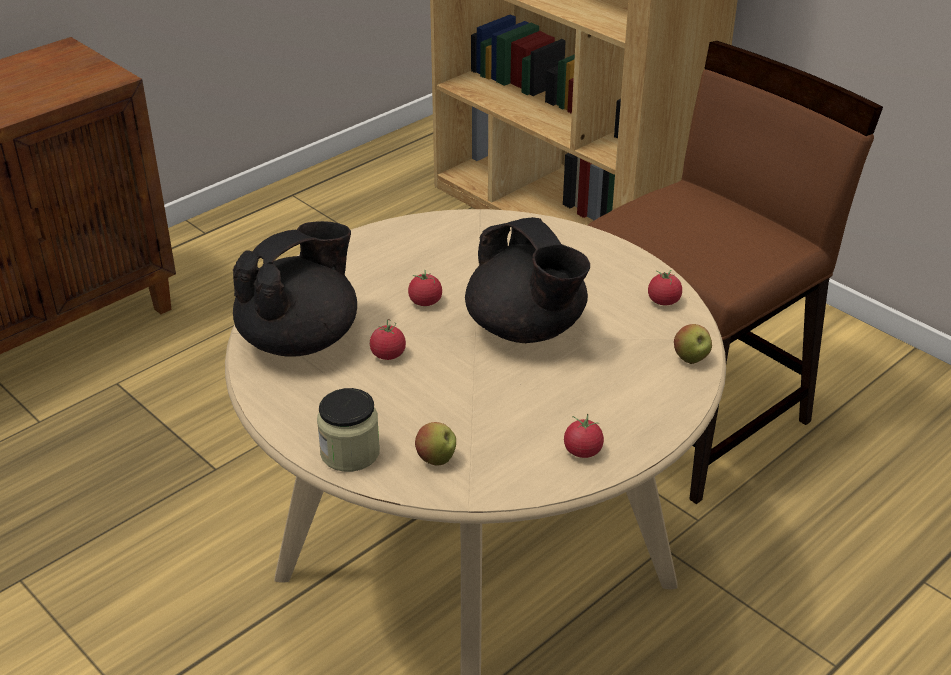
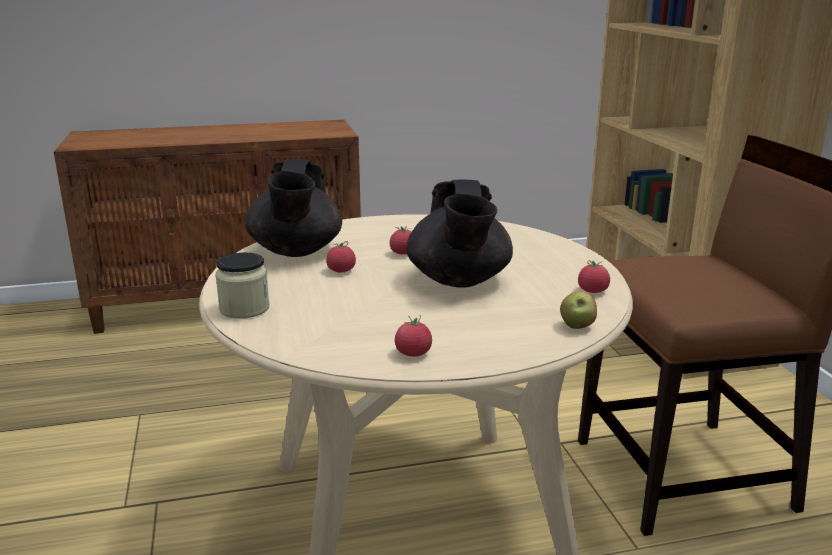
camera: 30 degrees right, 15 degrees down
(301, 339) = (295, 252): black teapot -> black teapot turned 105 degrees clockwise
(436, 459) = (296, 327): apple -> none

